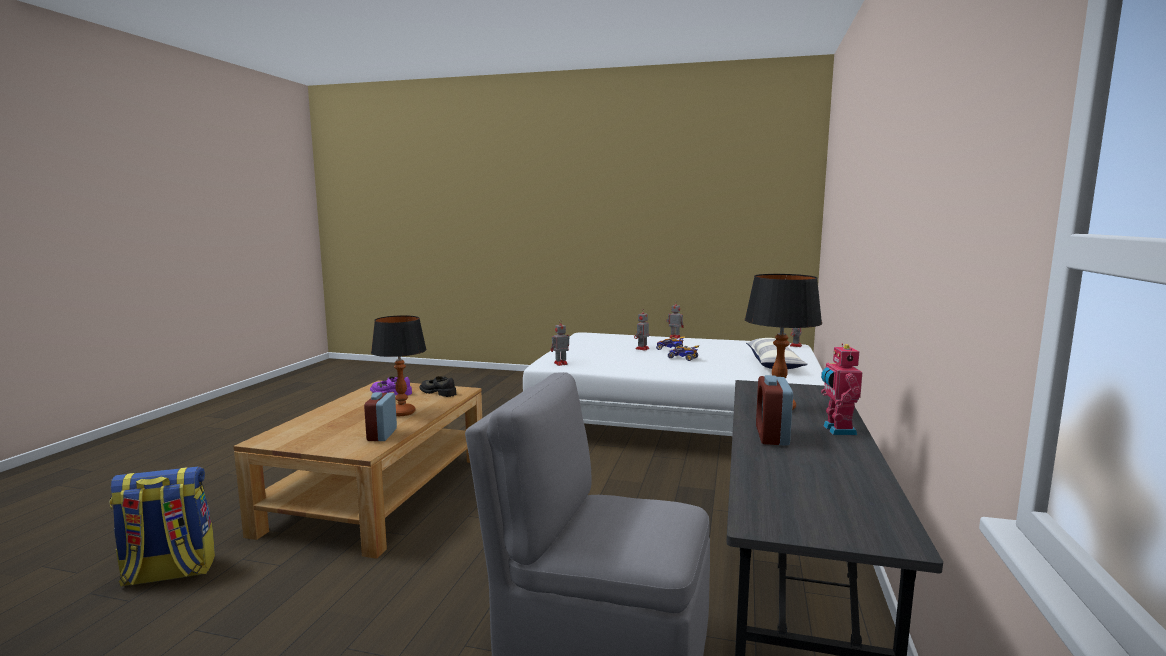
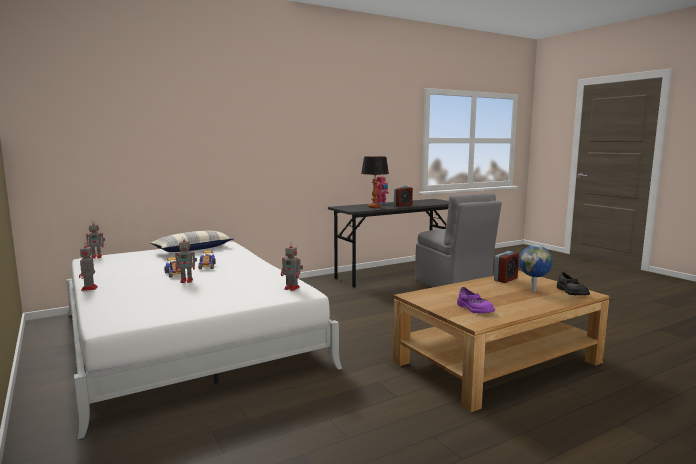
camera: 135 degrees left, 0 degrees up
(168, 573) = (642, 356): backpack -> none
(337, 427) = (533, 290): none -> globe
(402, 413) = (481, 289): table lamp -> none
(438, 392) = (434, 299): black shoe -> black shoe (571, 292)

